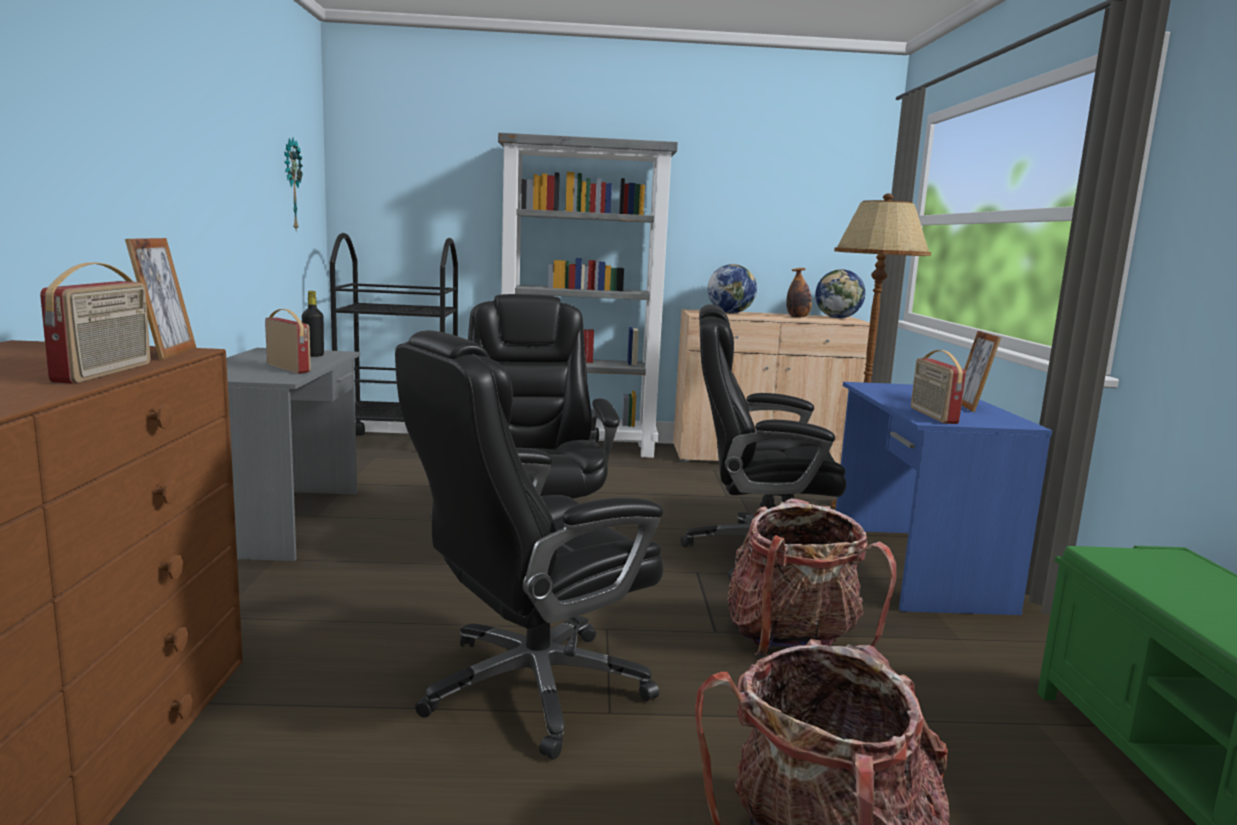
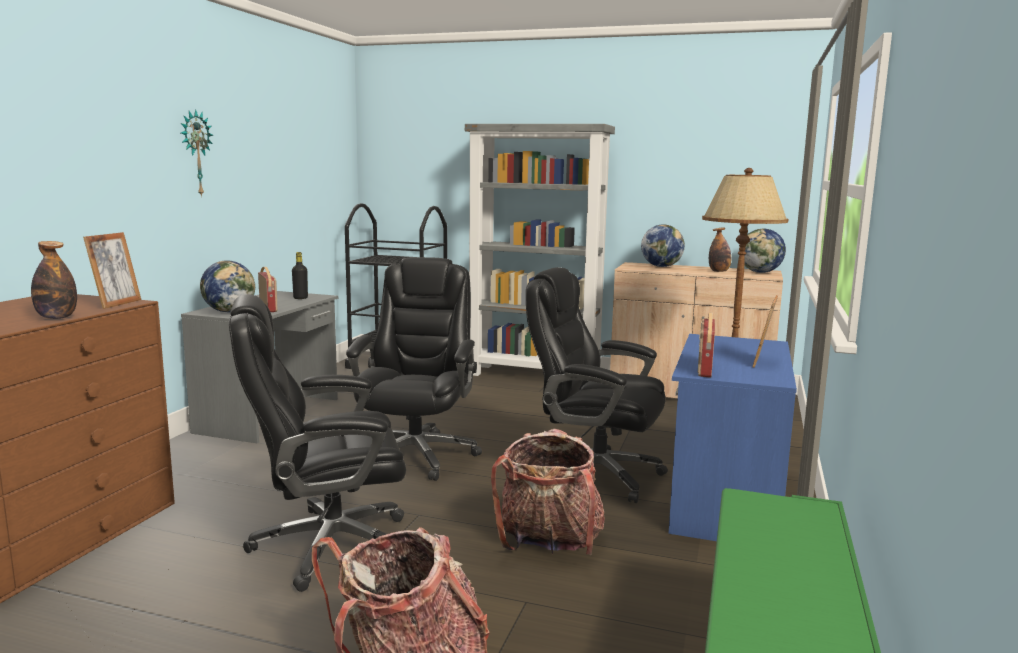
camera: 20 degrees right, 0 degrees up
(105, 373) = (56, 317): radio -> bottle
(238, 374) = (230, 311): none -> globe
(290, 184) = (316, 171): wall clock -> wall clock (195, 153)

